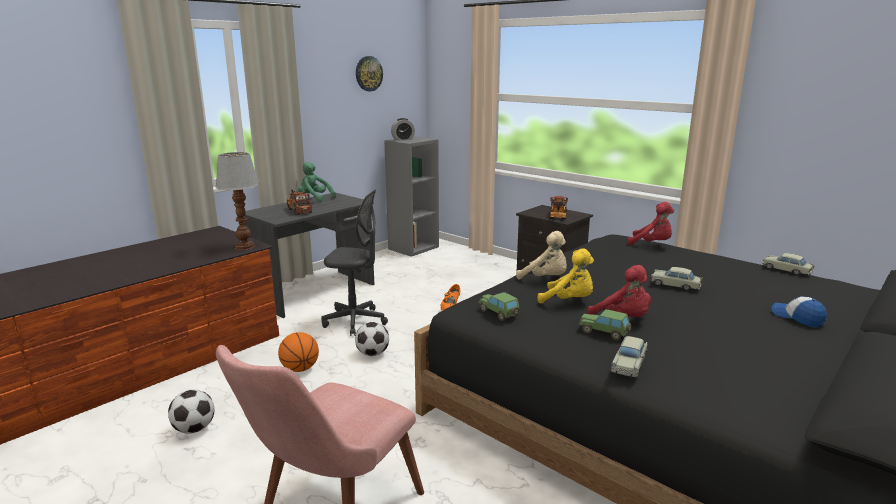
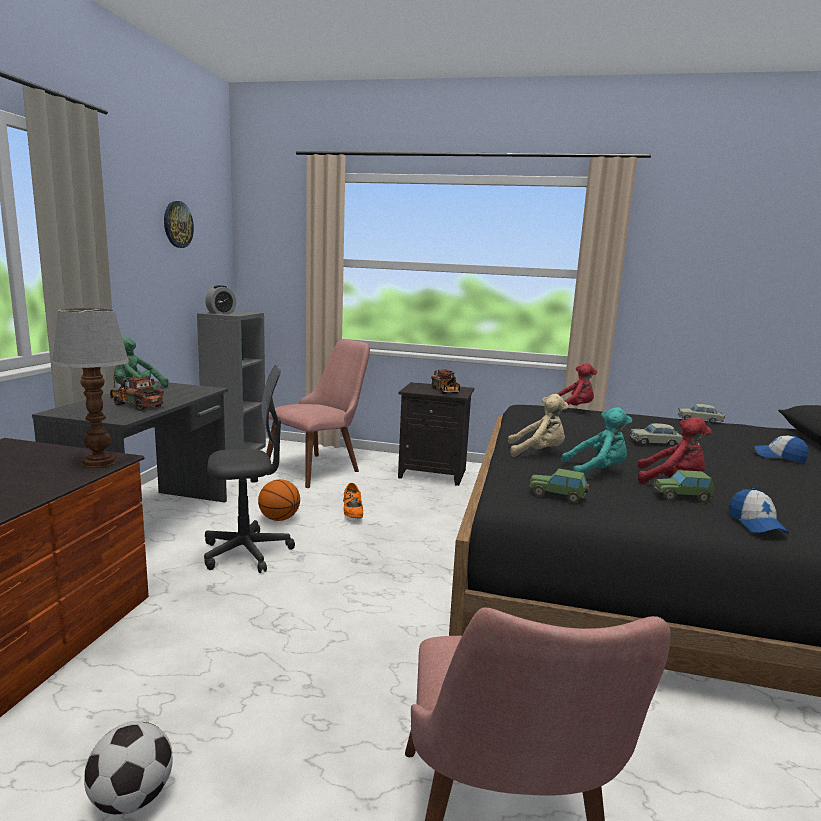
camera: 30 degrees left, 5 degrees down
(300, 369) = (229, 638): basketball -> basketball (279, 519)
(372, 354) = (314, 590): football -> none
(463, 269) = (321, 467): none -> pink chair
(569, 301) = (597, 471): yellow plush toy -> turquoise plush toy
(629, 364) = (755, 524): beige toy car -> cap

